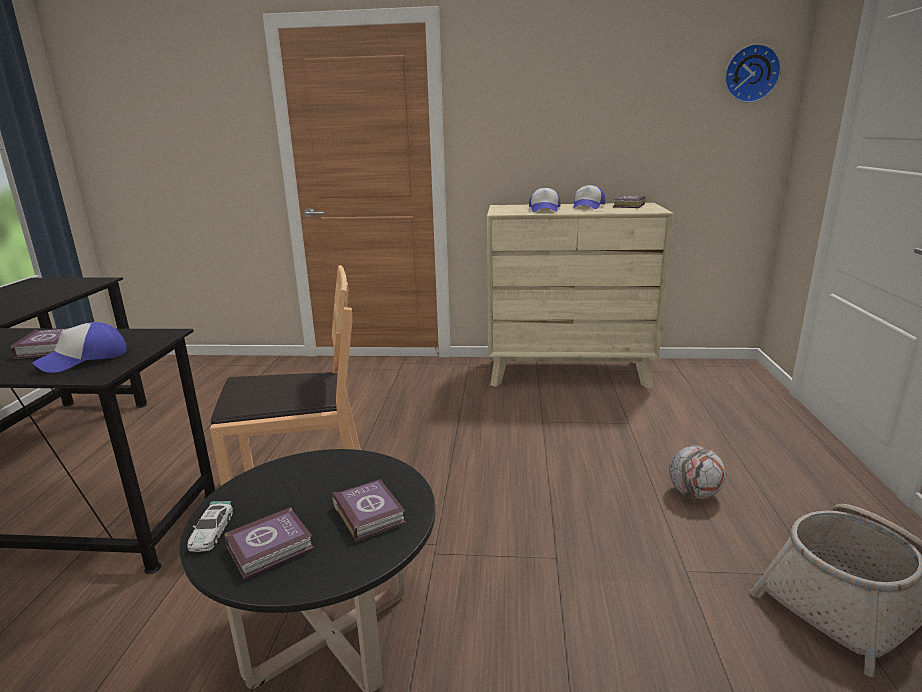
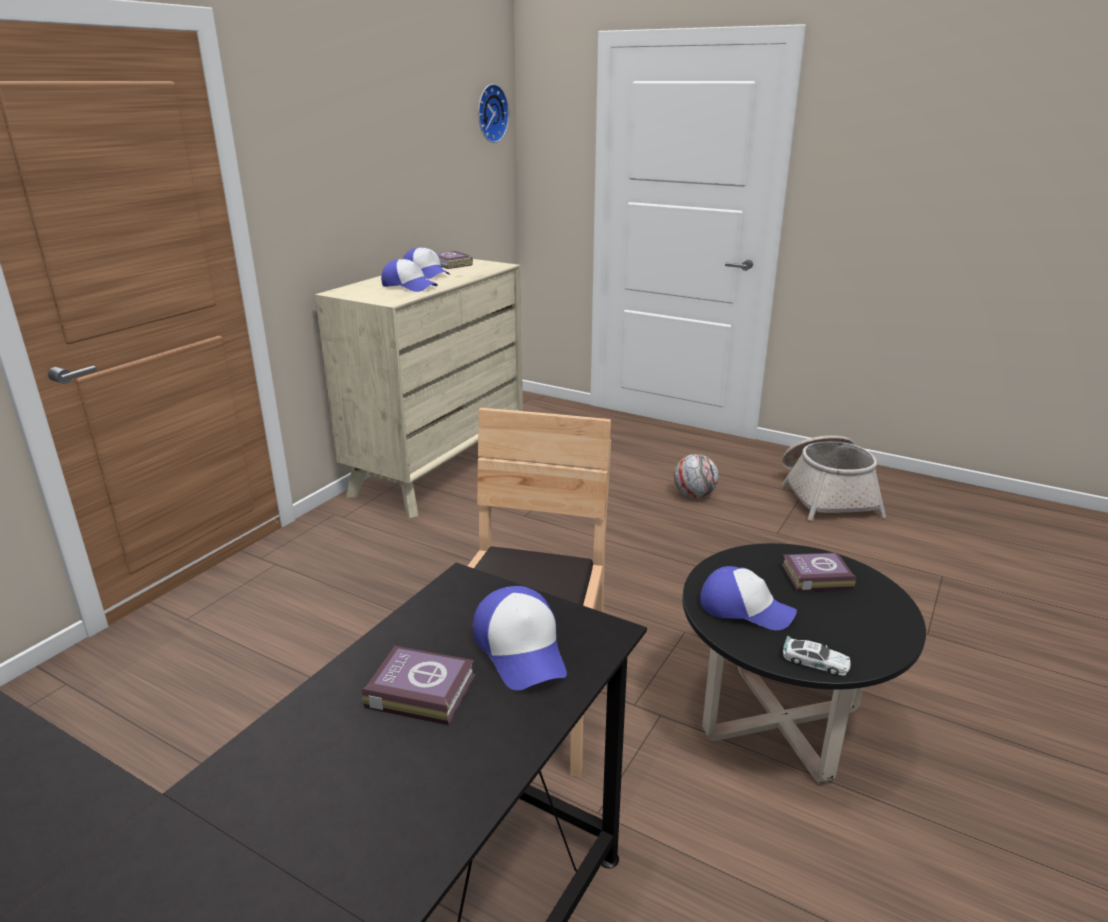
camera: 65 degrees left, 5 degrees up
(273, 548) = (851, 629): book -> none
(292, 483) = (745, 608): none -> cap

